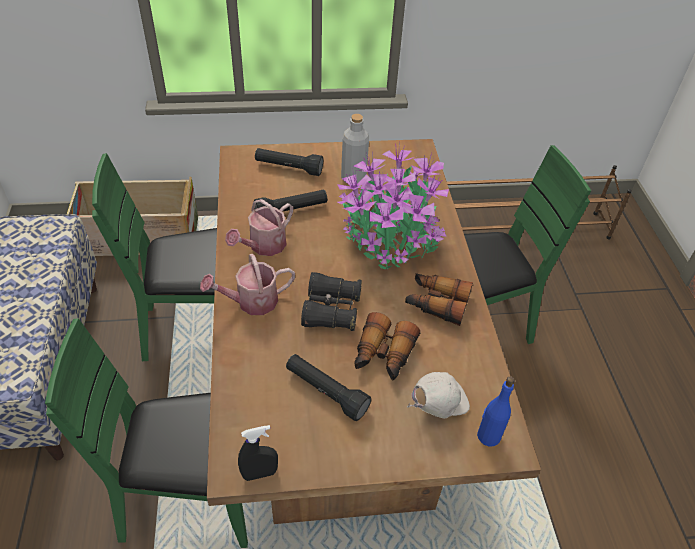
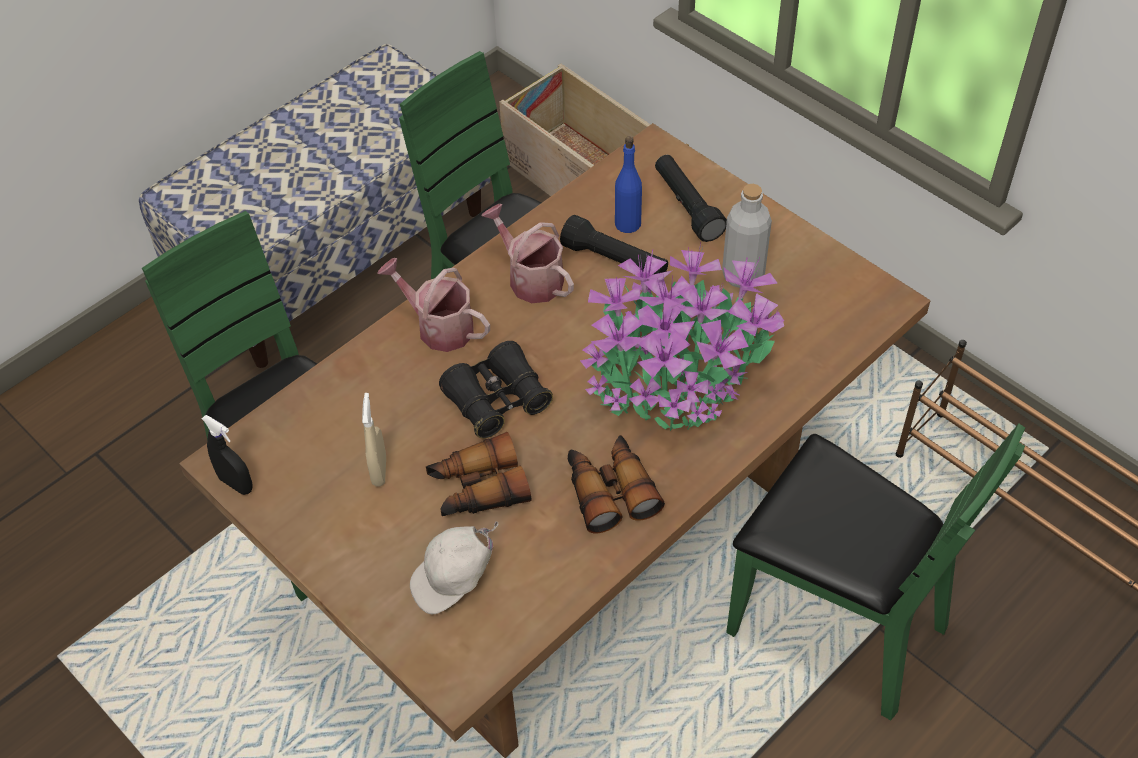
camera: 55 degrees right, 5 degrees up
(263, 246) = (530, 278): watering can -> watering can turned 45 degrees clockwise
(326, 392) = (379, 471): black flashlight -> beige spray bottle
(437, 404) = (455, 580): white cap -> white cap turned 120 degrees clockwise
(488, 436) = (454, 654): blue bottle -> blue bottle (627, 223)

